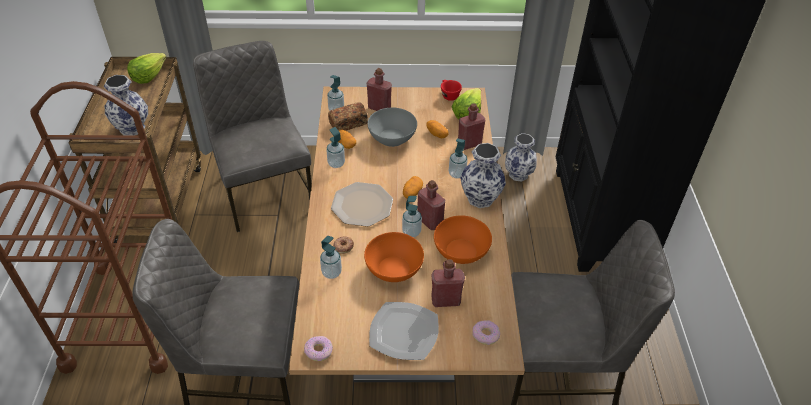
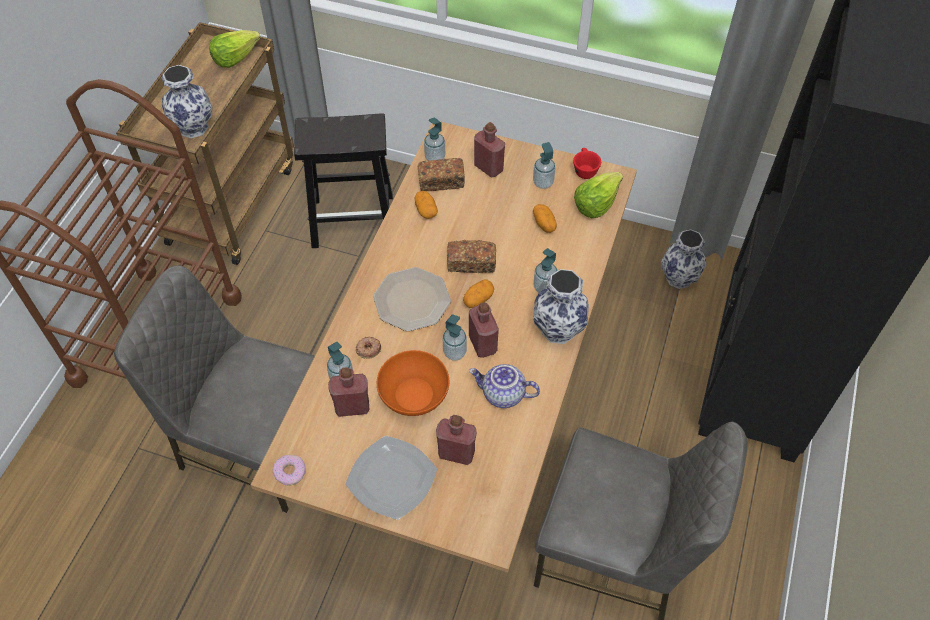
camera: 20 degrees right, 10 degrees up
(264, 191) = (354, 220): grey chair -> black stool
(336, 164) = (404, 235): soap dispenser -> soap dispenser (543, 183)
(392, 138) = (486, 215): grey bowl -> none
(396, 170) = (471, 263): none -> bread
(461, 251) = (502, 395): orange bowl -> teapot
(469, 144) = (579, 248): red bottle -> red bottle (352, 407)
(485, 335) = (483, 511): donut -> none

